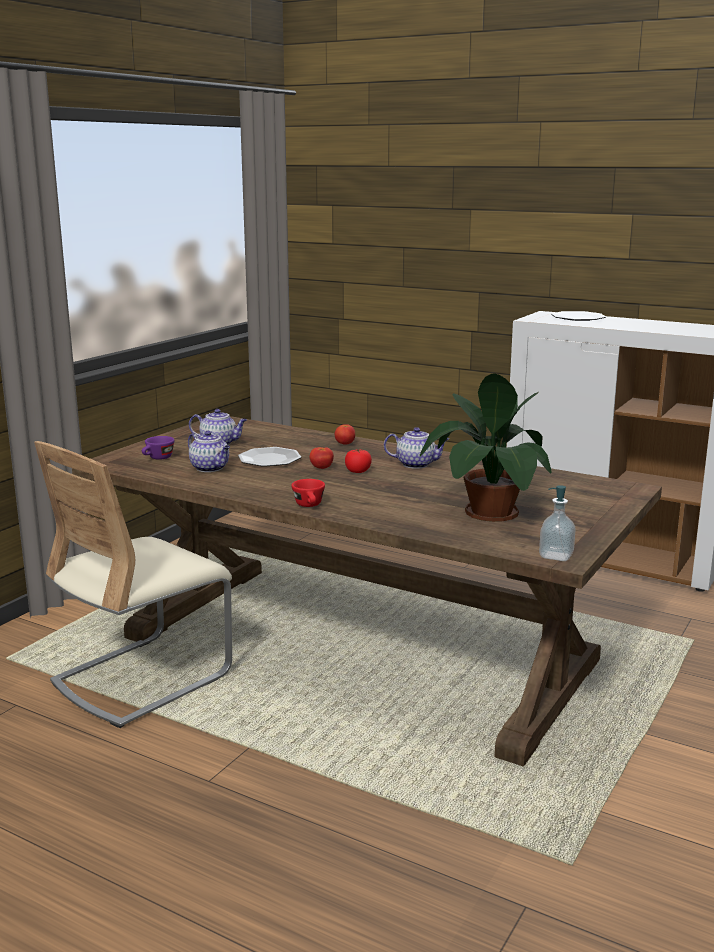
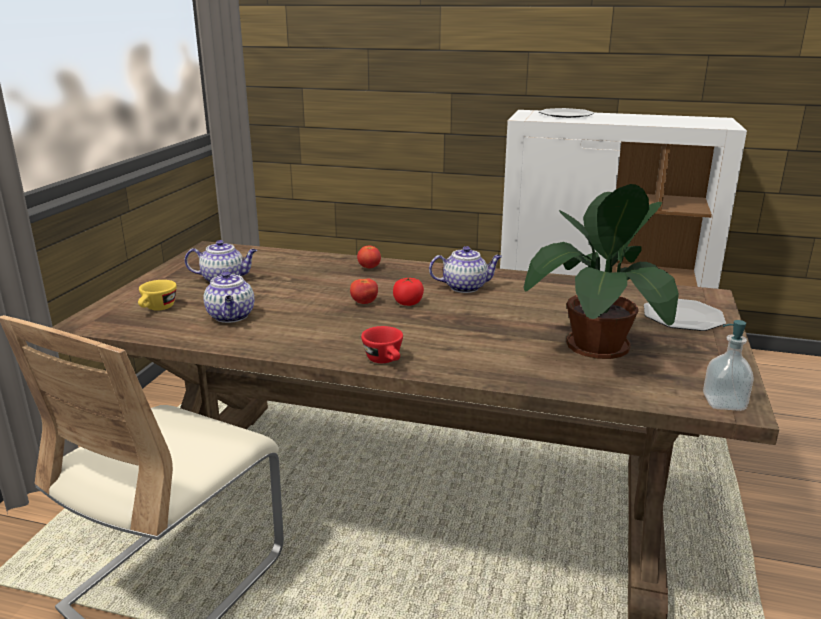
camera: 15 degrees left, 5 degrees up
(157, 458) = (157, 309): purple cup -> yellow cup
(210, 468) = (231, 317): teapot -> teapot turned 45 degrees clockwise
(269, 459) = (295, 296): plate -> plate (682, 317)

